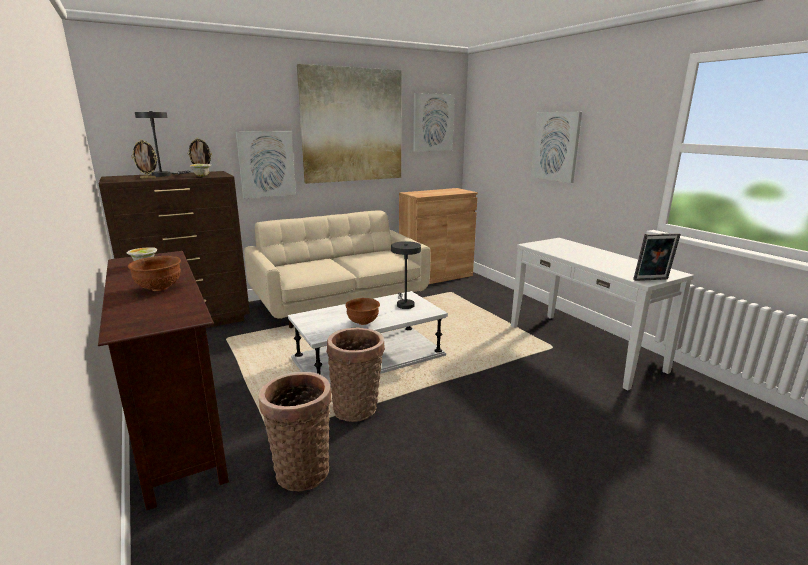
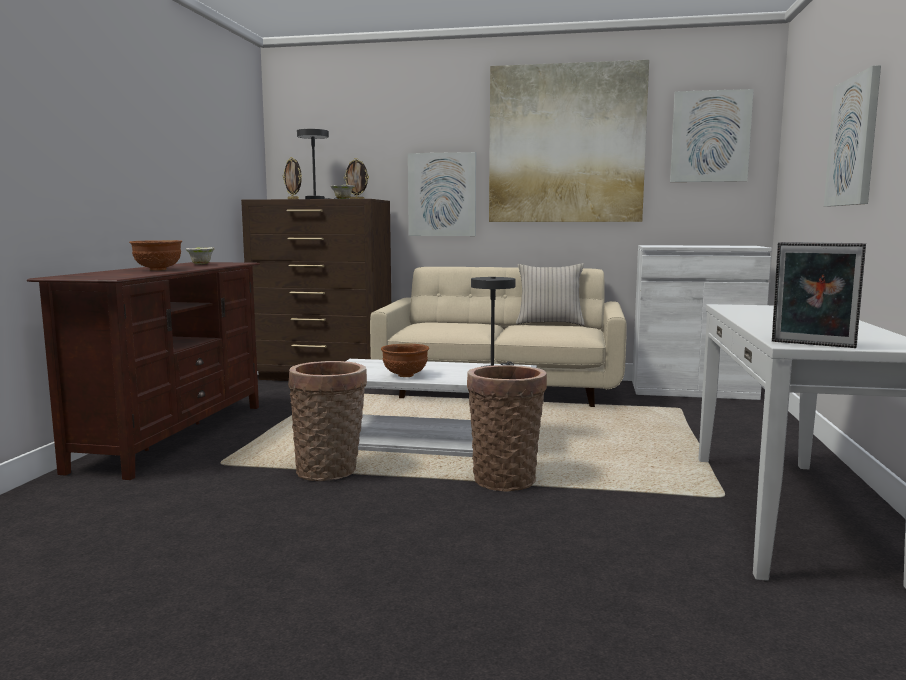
camera: 40 degrees right, 10 degrees down
(301, 469) = (192, 493): basket -> basket (505, 478)
(363, 252) = (549, 323): none -> beige pillow
(436, 276) = (693, 390): brown cabinet -> white cabinet

